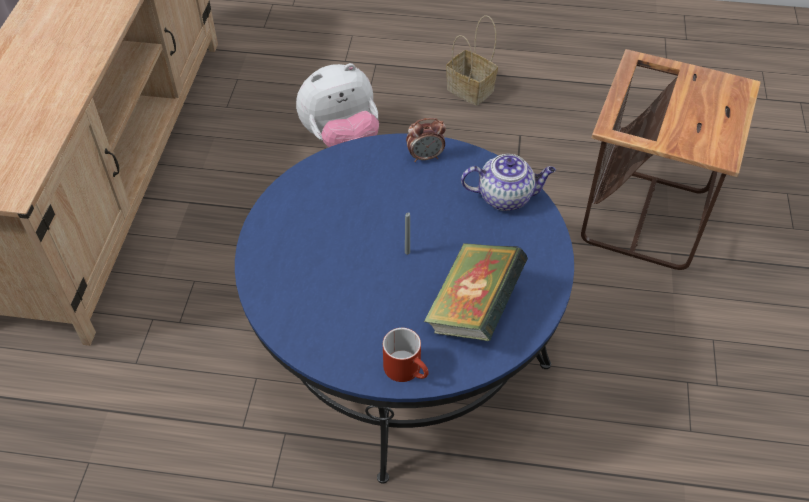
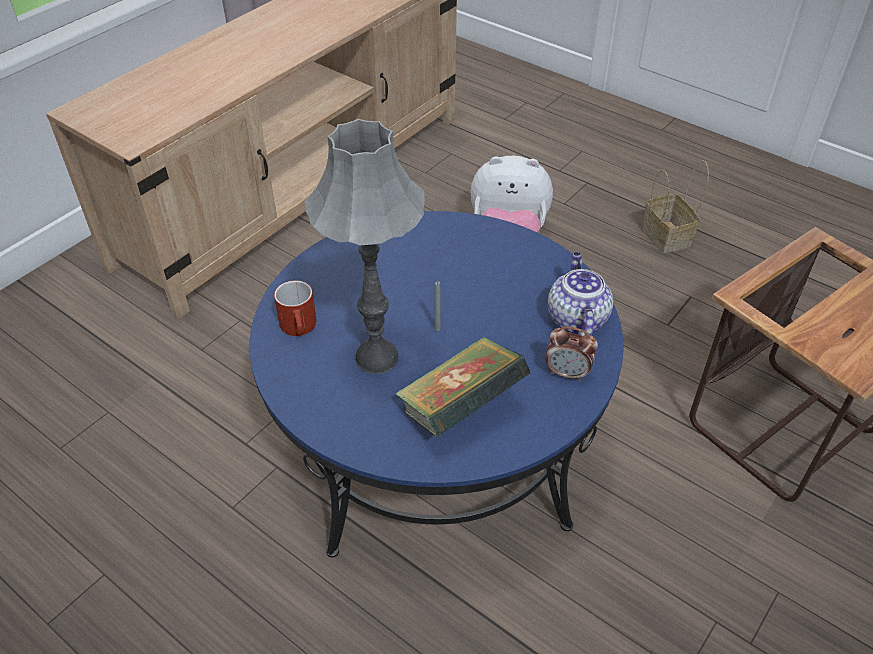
camera: 30 degrees right, 5 degrees down
(377, 298) = (376, 357): none -> grey table lamp
(408, 370) = (354, 434): red mug -> red mug (300, 328)
(425, 157) = (522, 252): alarm clock -> alarm clock (567, 373)
(506, 197) = (576, 319): teapot -> teapot turned 120 degrees counterclockwise

